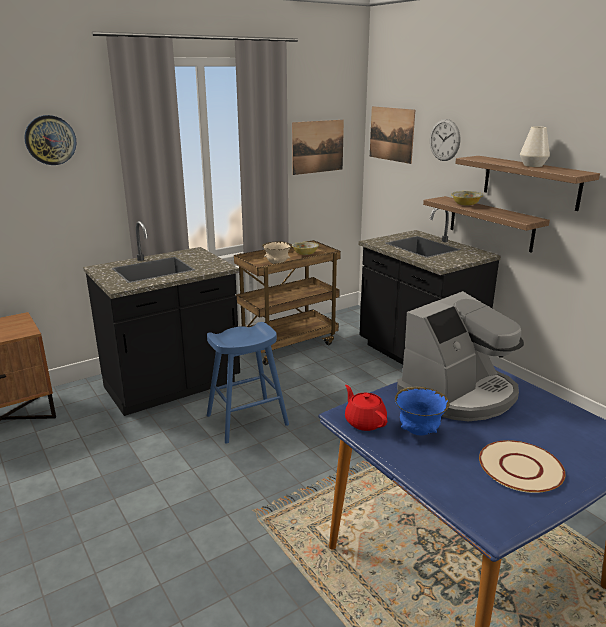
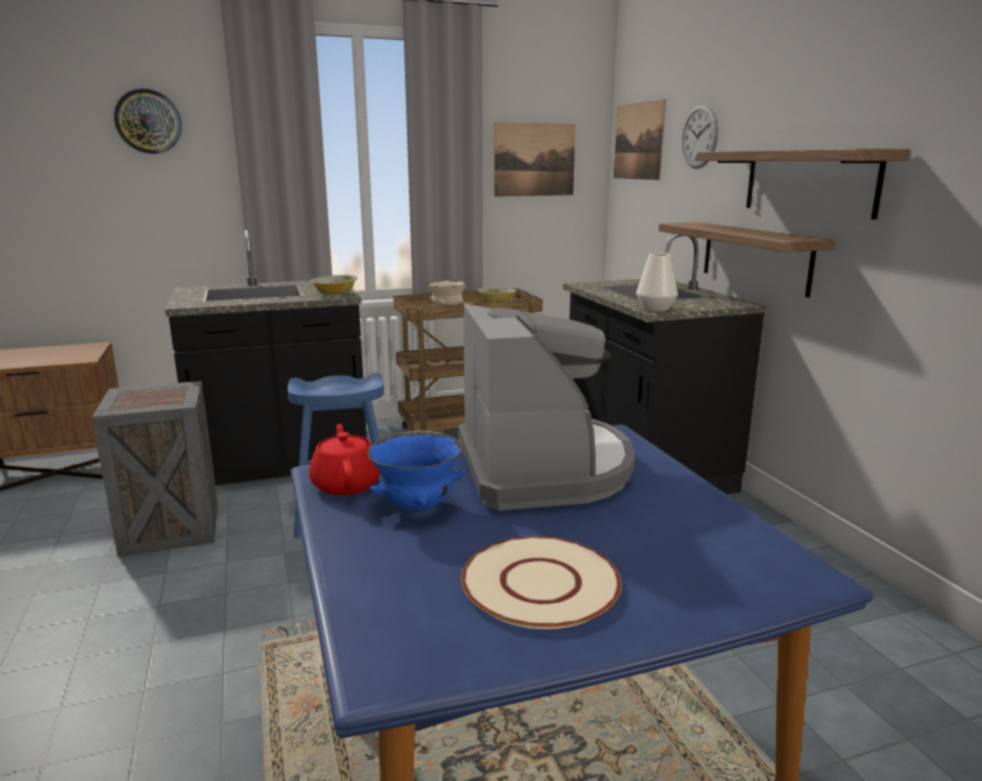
camera: 15 degrees right, 5 degrees down
(130, 450) = (169, 528): none -> crate
(459, 394) = (543, 467): coffee machine -> coffee machine turned 75 degrees counterclockwise
(465, 204) = (716, 227): bowl -> bowl (335, 294)
(532, 165) = (805, 149): white vase -> white vase (655, 308)

